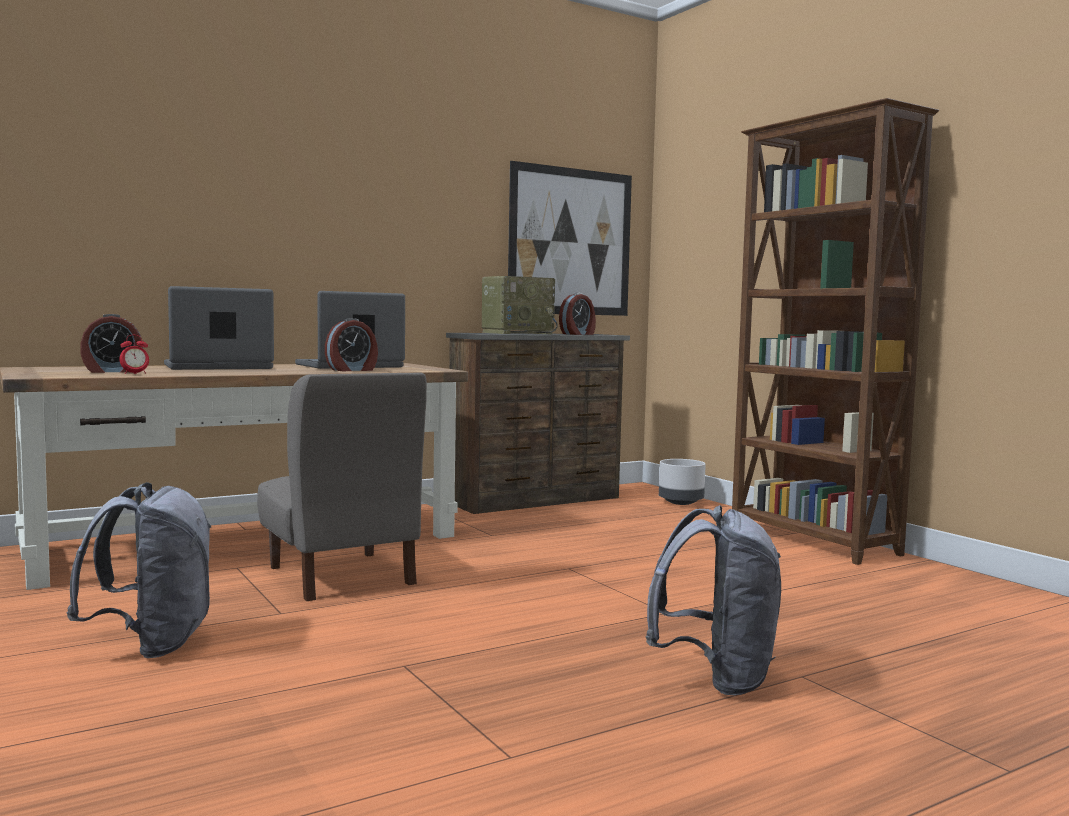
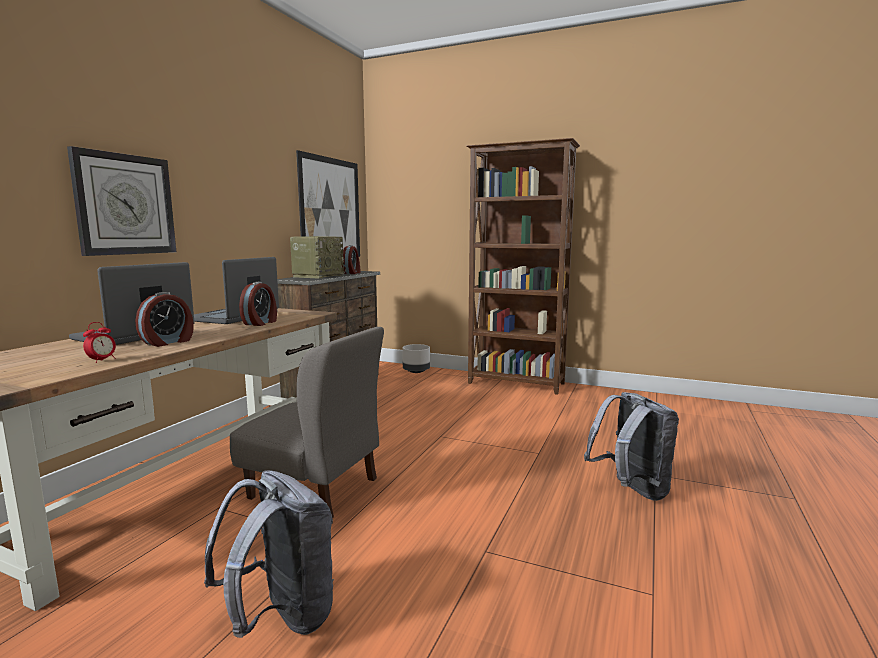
camera: 35 degrees left, 5 degrees up
(113, 371) = (61, 360): alarm clock -> alarm clock (168, 342)
(251, 230) = (125, 204): none -> wall clock

